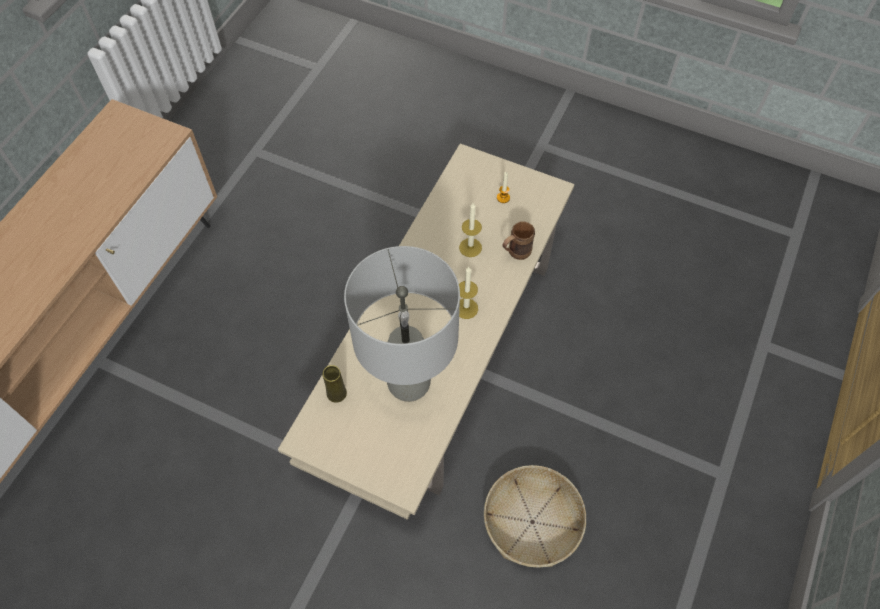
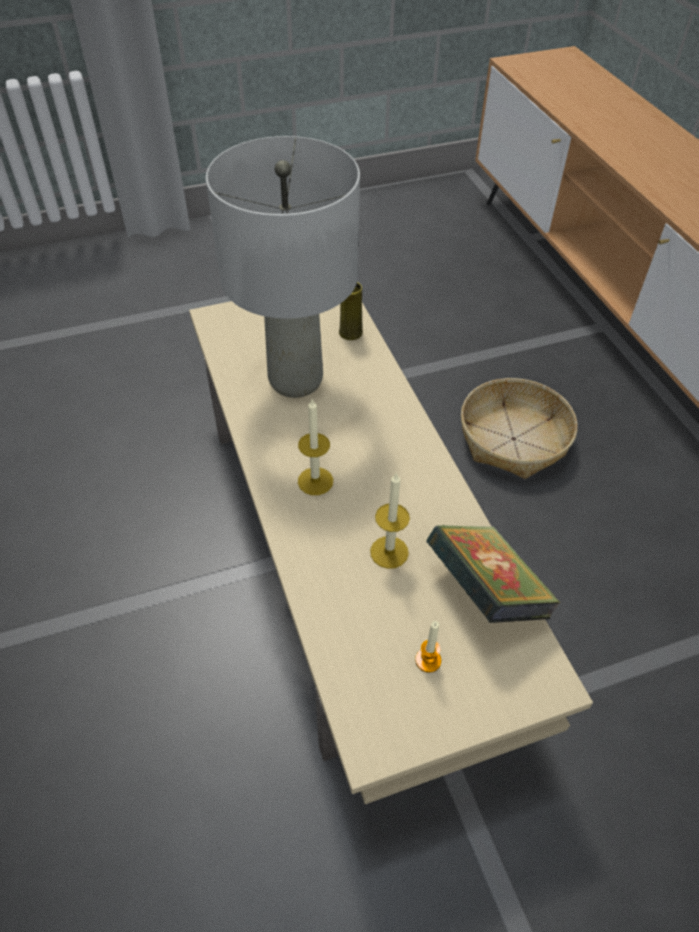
camera: 135 degrees right, 10 degrees down
(450, 202) = (485, 592): none -> book
(515, 253) = (326, 589): brown mug -> none
(532, 521) = (111, 475): basket -> basket (514, 439)

